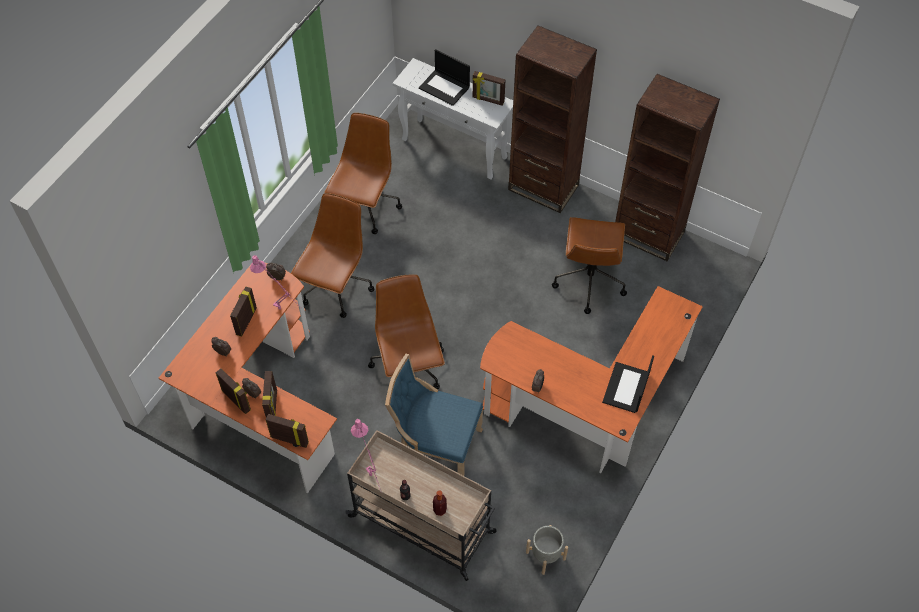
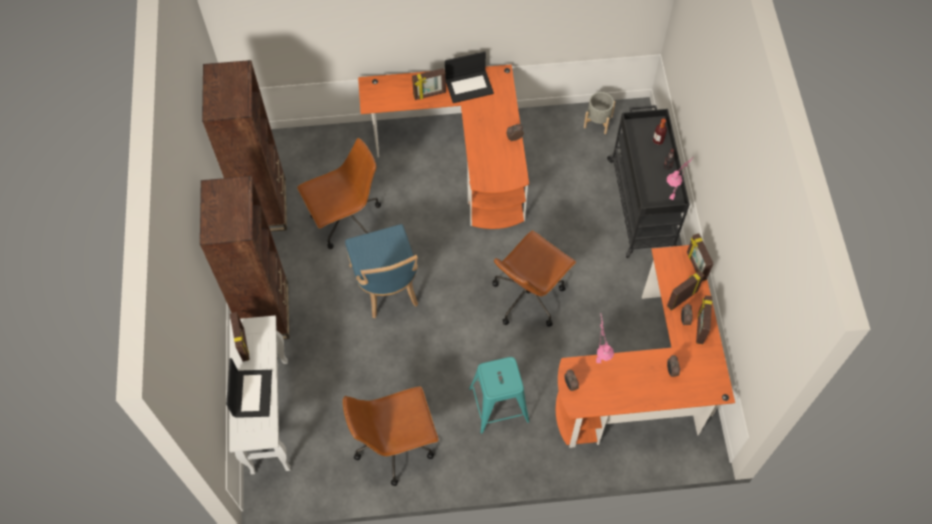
camera: 125 degrees left, 5 degrees up
(245, 321) = (630, 376): picture frame -> picture frame (430, 94)
(336, 289) = (499, 405): brown office chair -> turquoise stool
(423, 525) = (641, 204): beige cart -> black cart
(435, 446) = (577, 235): blue chair -> blue chair (387, 287)

